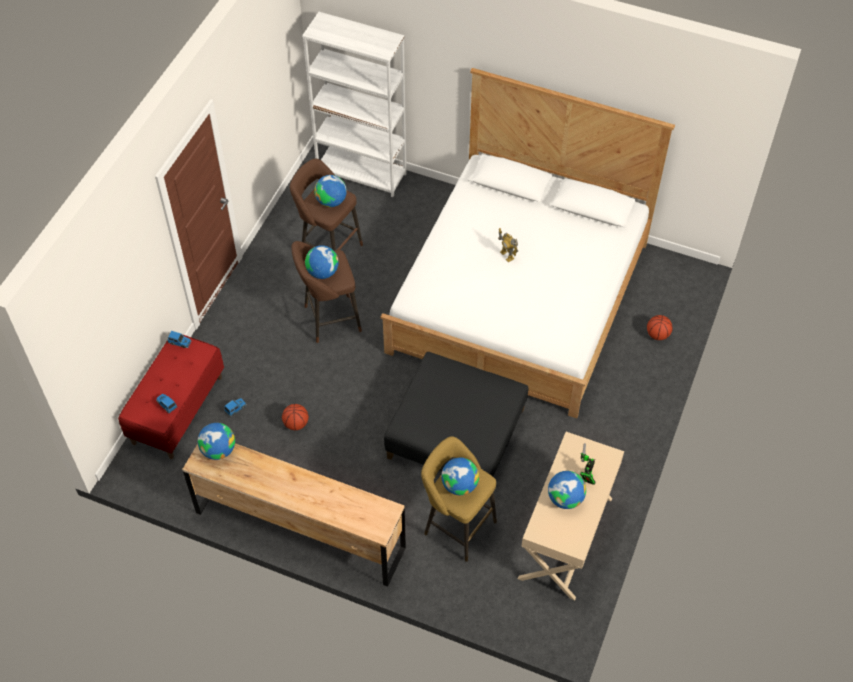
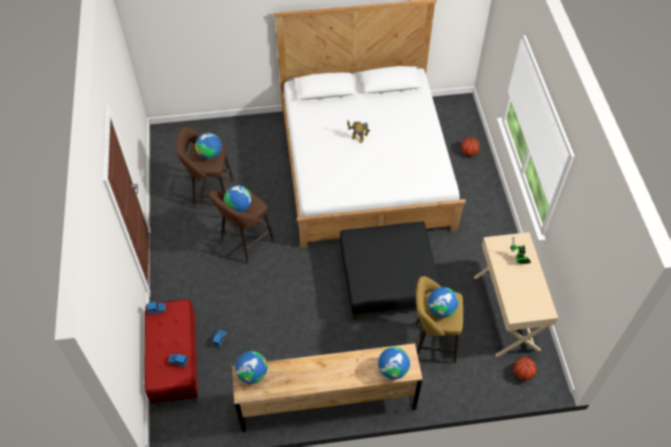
camera: 30 degrees left, 0 degrees up
(296, 424) = (272, 328): basketball -> basketball (522, 373)
(362, 173) = (199, 132): white bookcase -> none
(565, 498) = (516, 282): globe -> globe (392, 369)

